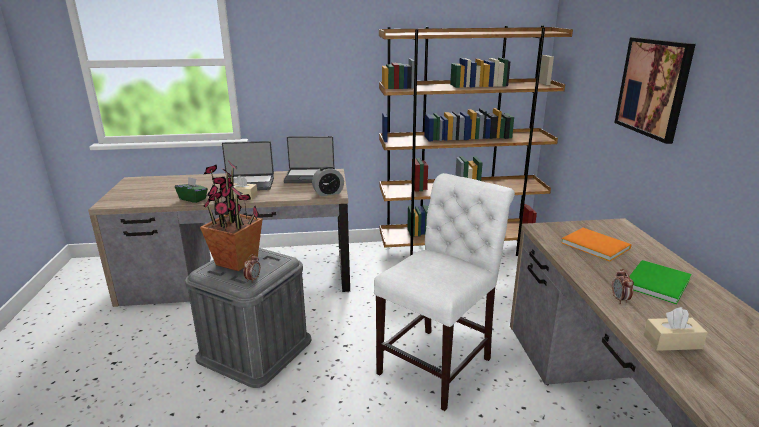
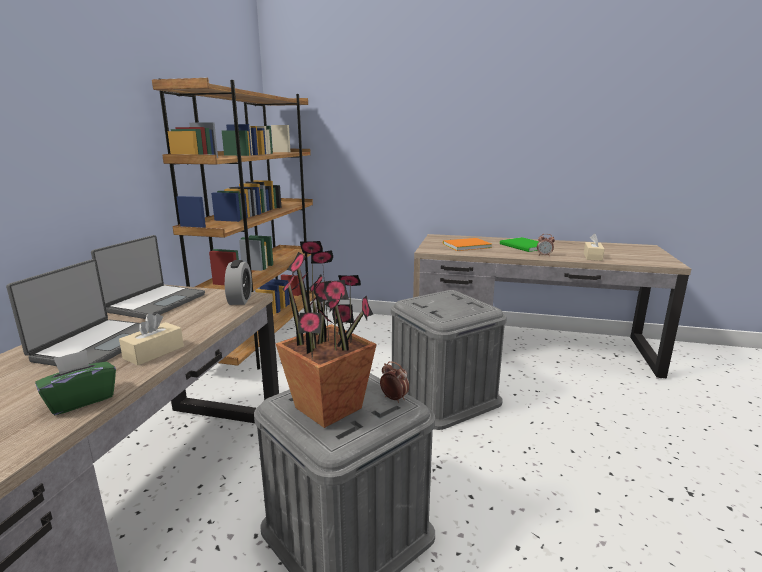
camera: 70 degrees left, 5 degrees down
(439, 363) = (443, 395): white chair -> grey storage box
(653, 87) = (428, 133): picture -> none

